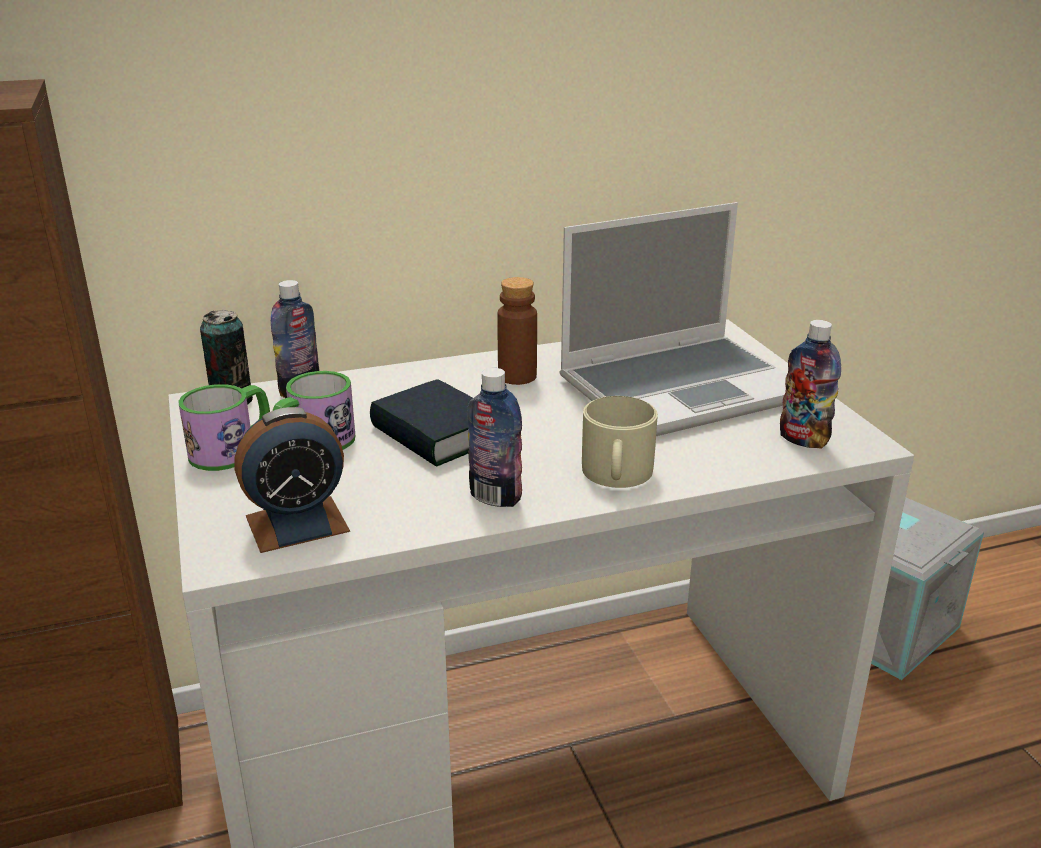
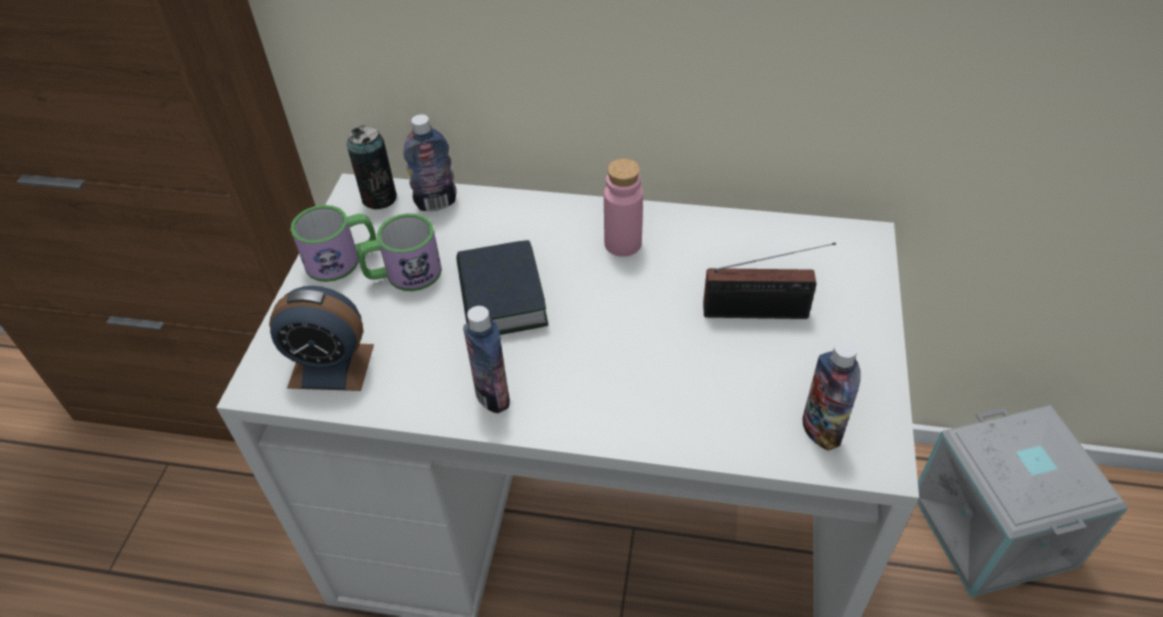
camera: 30 degrees right, 20 degrees up
(517, 376) = (623, 243): brown bottle -> pink bottle
(616, 474) = (611, 408): beige mug -> none
(682, 388) = (761, 313): laptop -> radio

